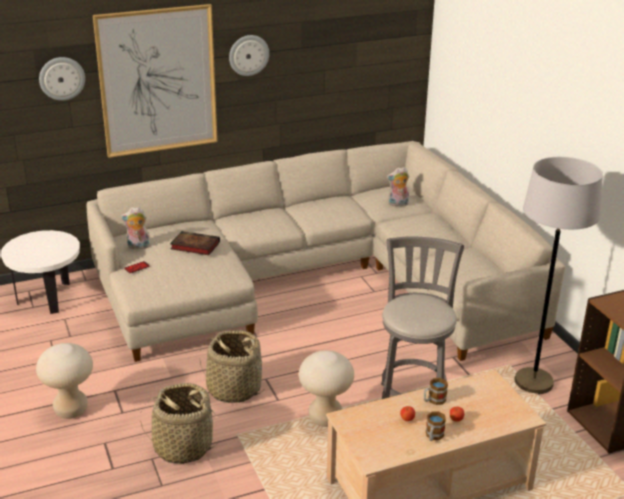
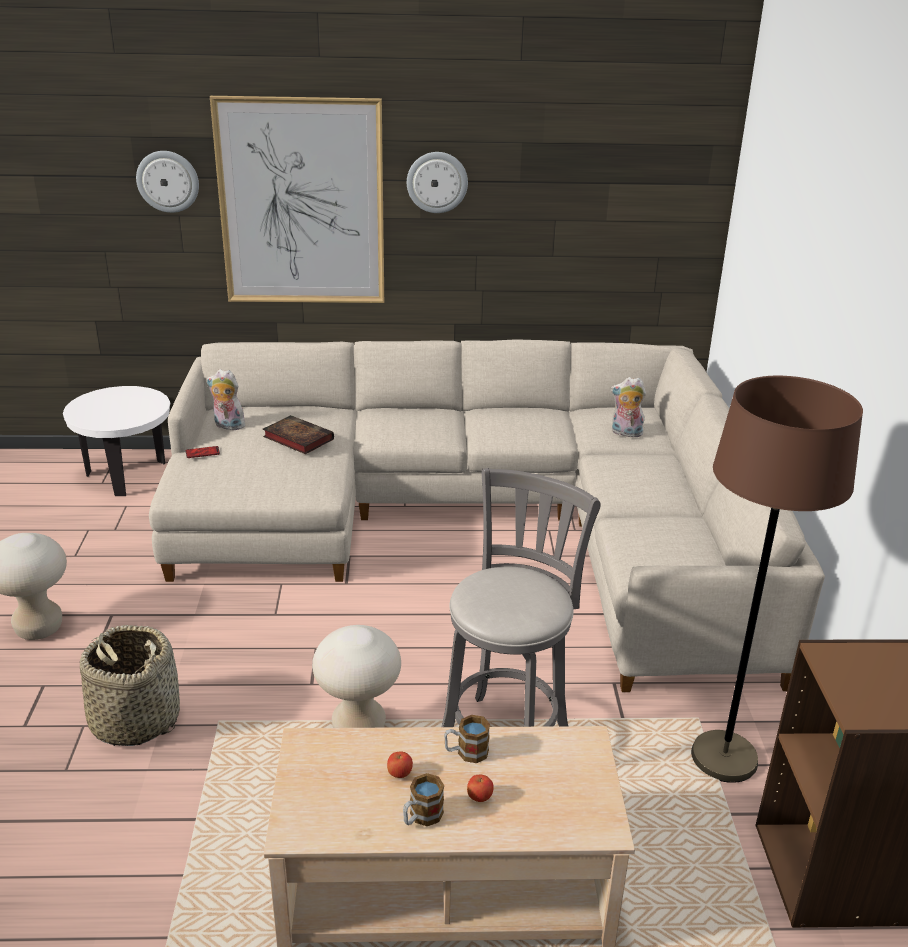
camera: 20 degrees right, 0 degrees up
(234, 389) = (263, 652): basket -> none
(533, 382) = (724, 758): grey floor lamp -> brown floor lamp

